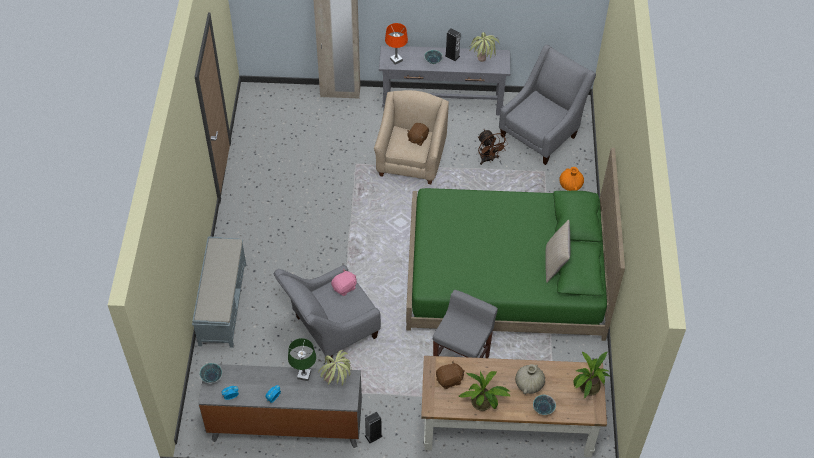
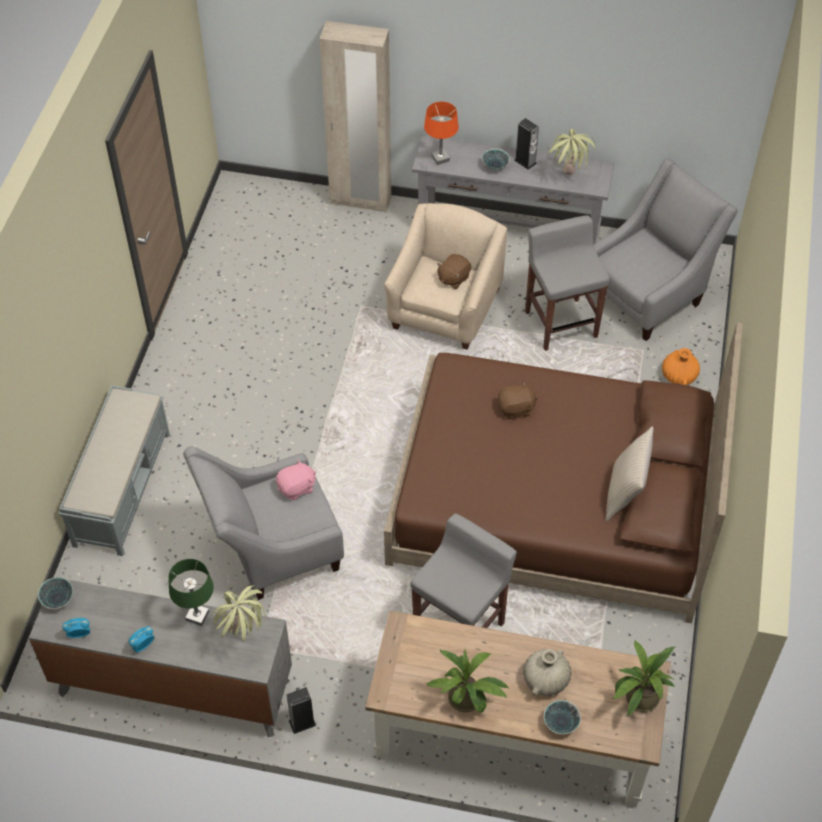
camera: 10 degrees right, 0 degrees up
(449, 380) = (421, 655): brown plush toy -> brown plush toy (516, 409)
(488, 159) = (560, 323): brown fan -> grey stool
(505, 277) = (553, 503): green bed -> brown bed

